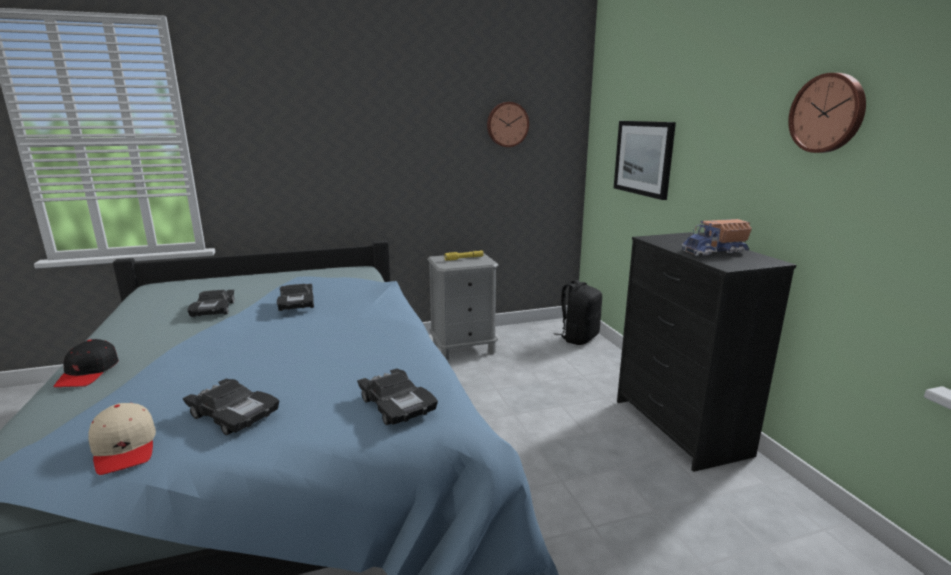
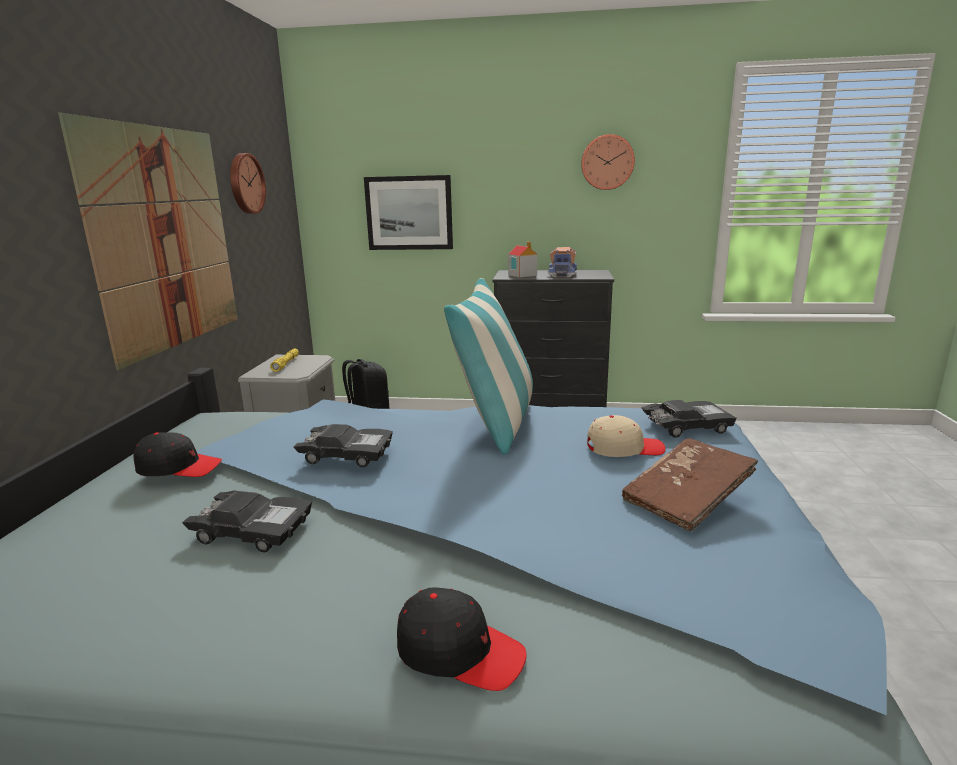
camera: 65 degrees left, 0 degrees up
(125, 448) = (758, 565): beige cap -> beige cap (624, 448)
(233, 414) = (687, 499): black toy car -> brown book
(275, 278) = (179, 467): none -> black cap
(362, 331) = (496, 426): none -> pillow
(403, 159) = (166, 239): none -> picture
(675, 241) = (522, 275): none -> toy house

